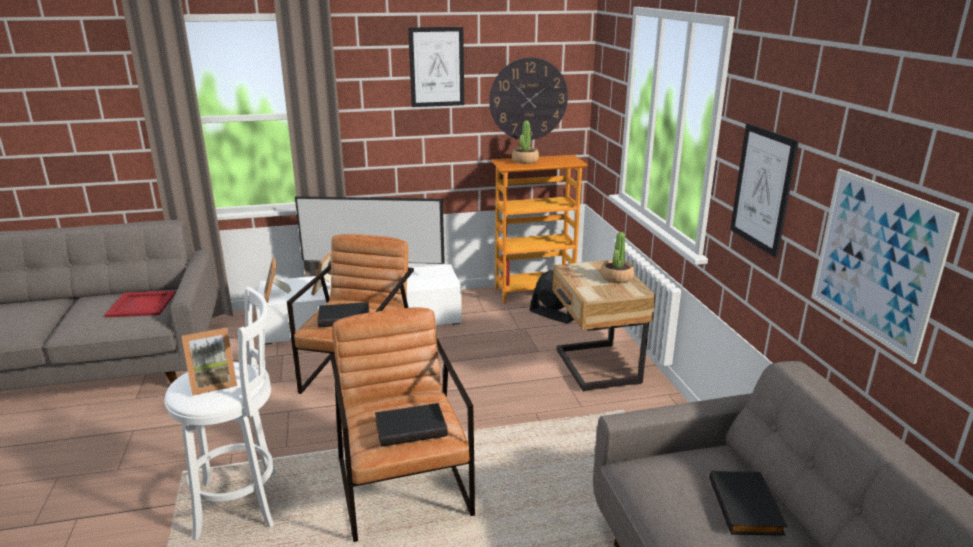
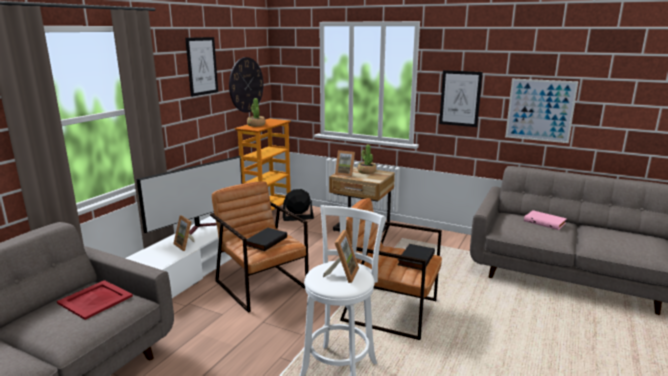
camera: 50 degrees left, 5 degrees down
(276, 296) = (157, 262): picture frame -> picture frame (345, 174)
(747, 507) = (545, 222): black book -> pink book

